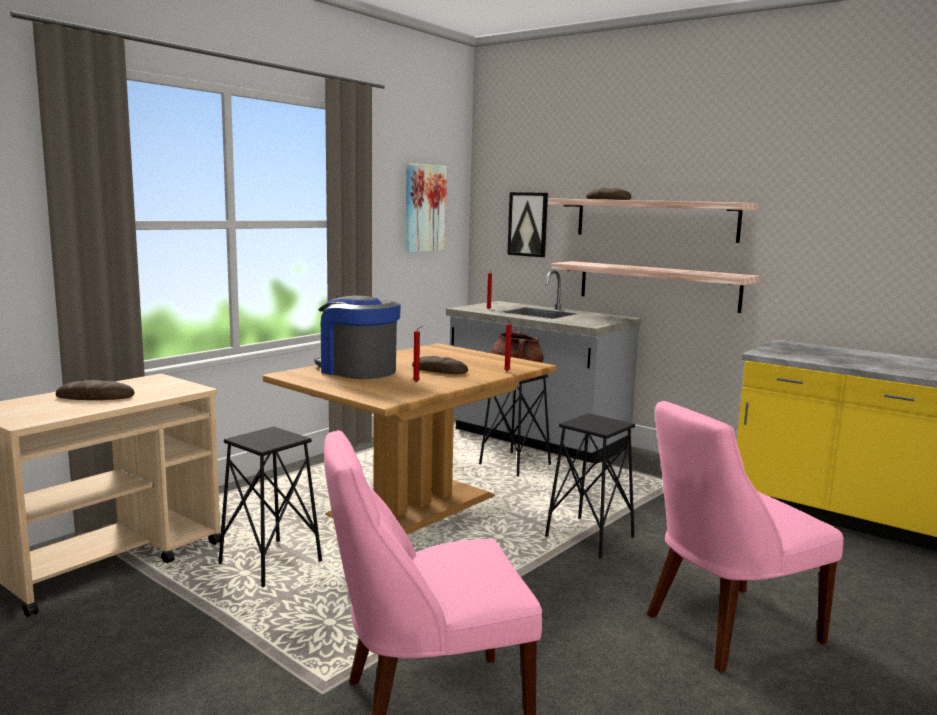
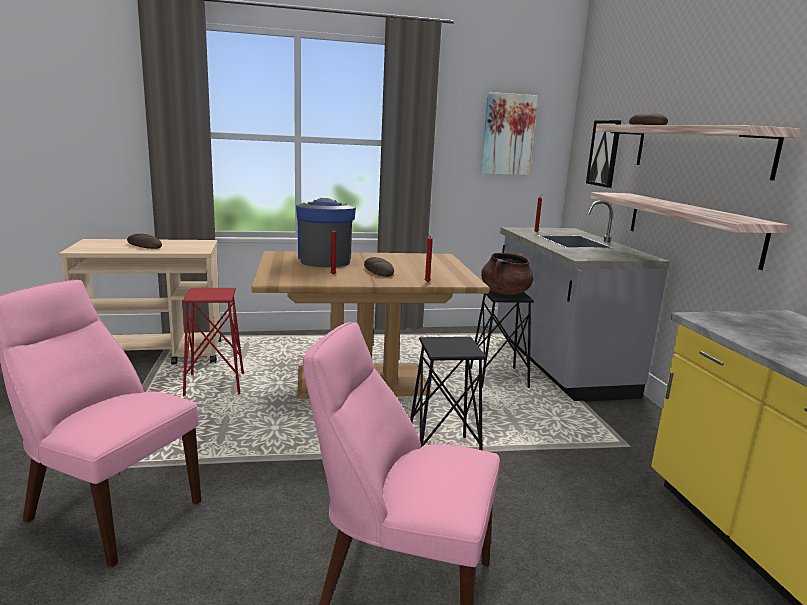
camera: 40 degrees right, 5 degrees up
(270, 563) = (214, 384): black stool -> red stool

